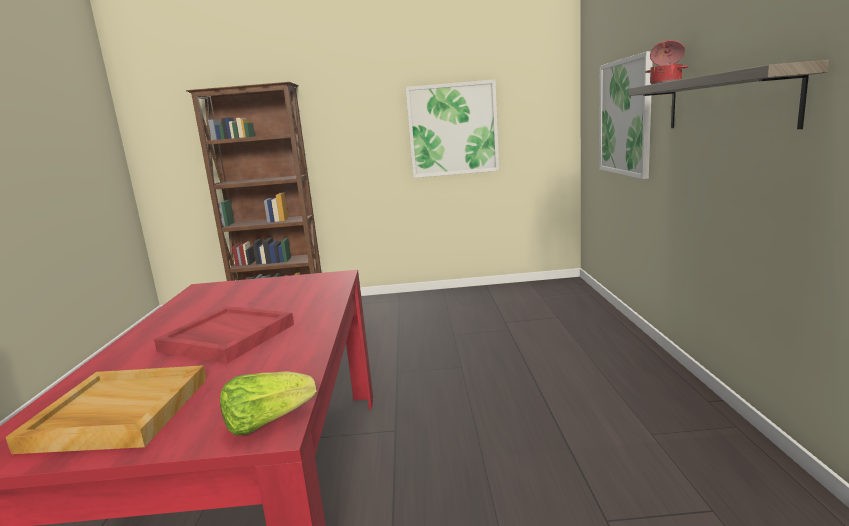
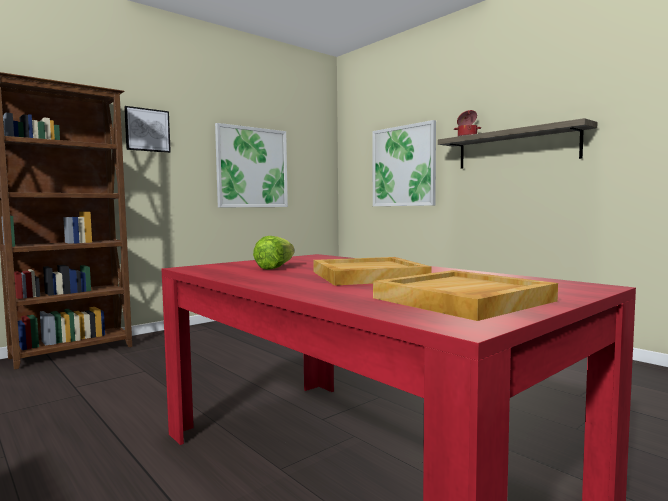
camera: 40 degrees left, 10 degrees down
(226, 337) = (367, 276): red tray -> beige tray
(267, 422) = (577, 286): lettuce -> lettuce (275, 267)
(335, 108) = (147, 130): none -> picture

